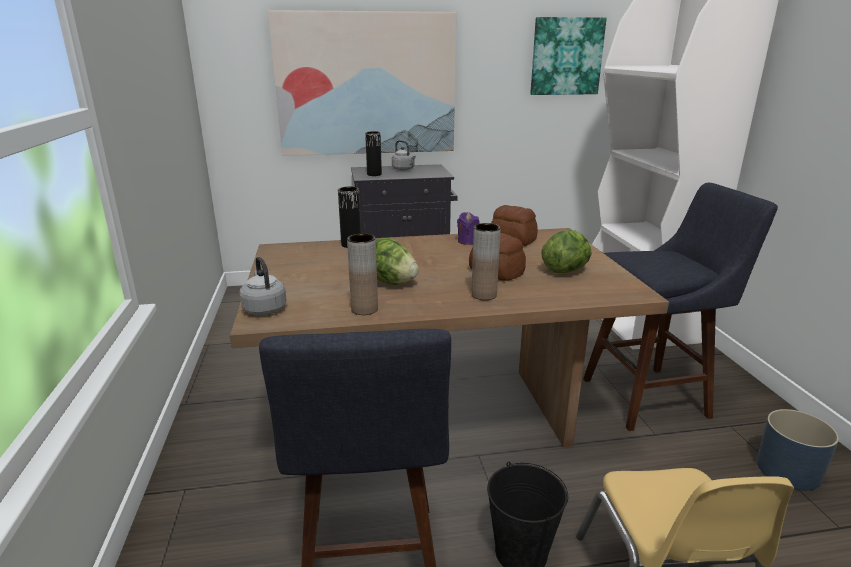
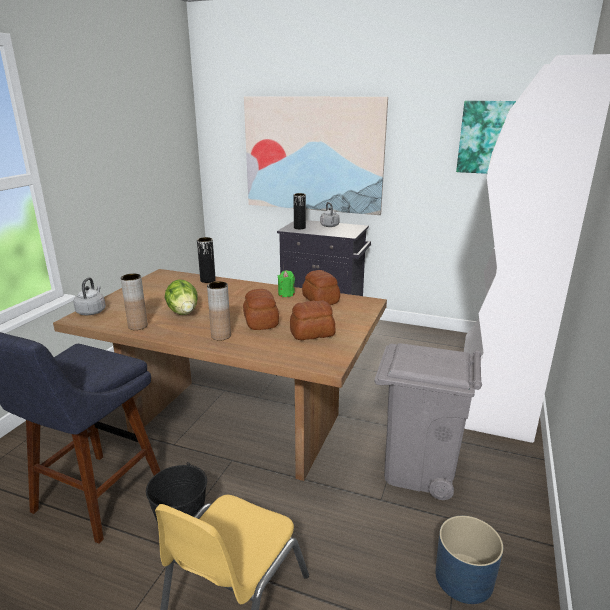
camera: 30 degrees right, 0 degrees up
(467, 241) = (286, 294): purple candle -> green candle
(566, 270) = (311, 333): lettuce -> bread
(652, 396) = (418, 470): blue stool -> grey trash can

